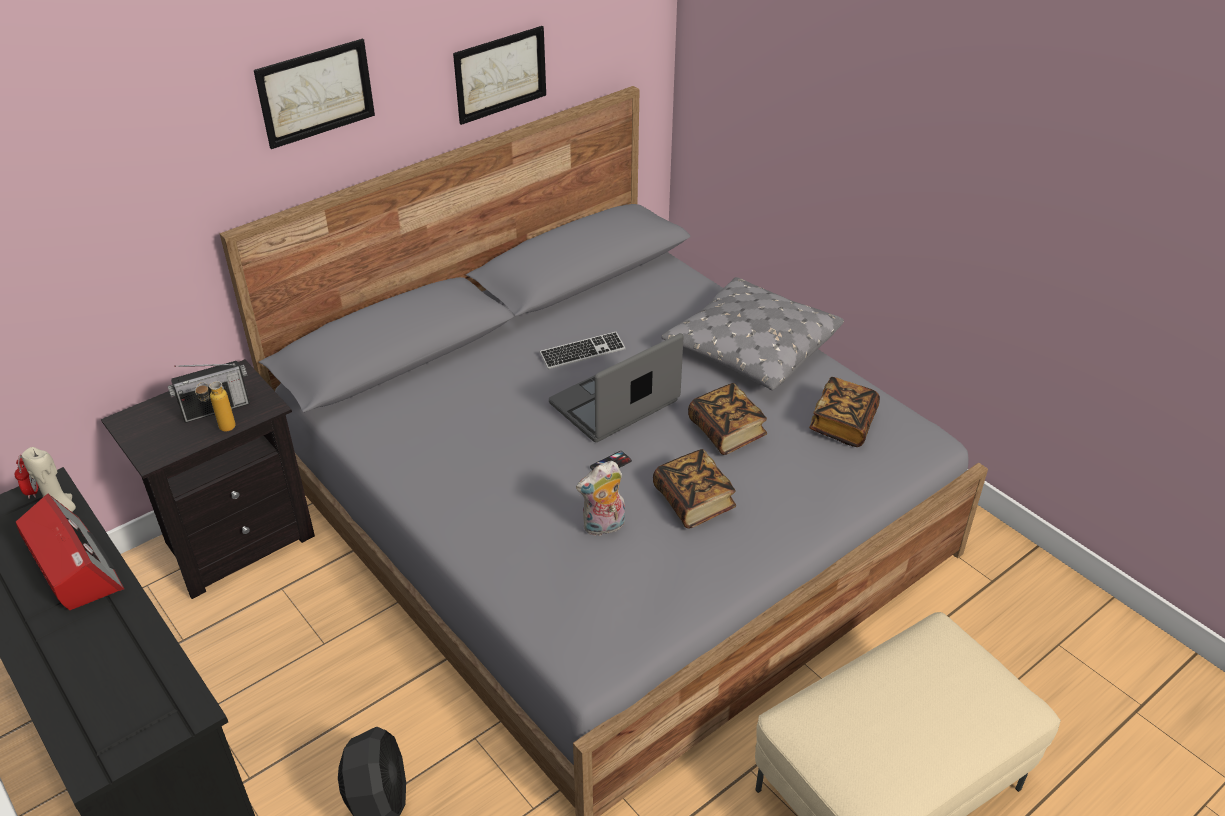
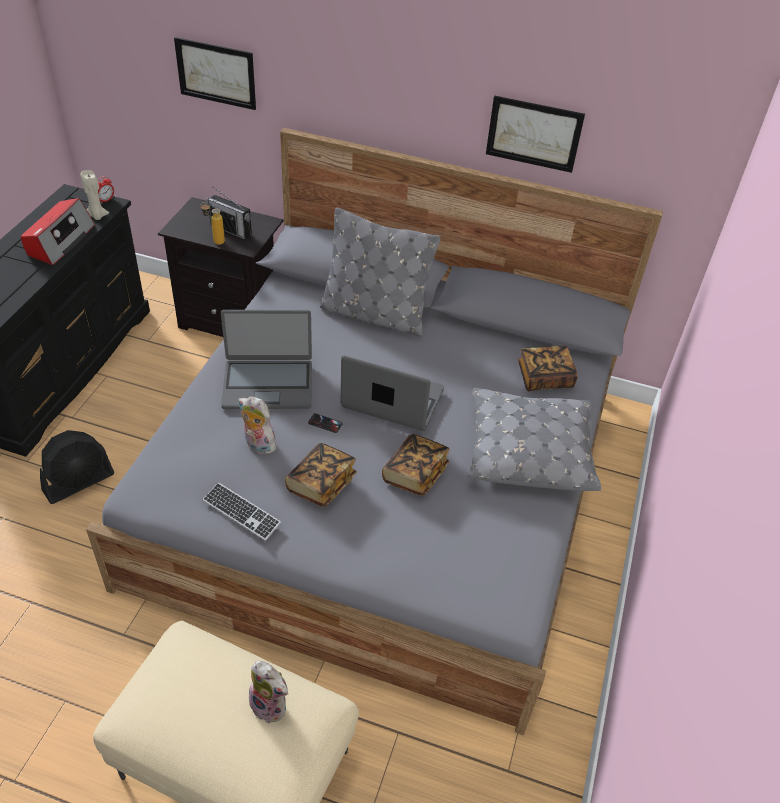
camera: 55 degrees right, 5 degrees up
(316, 93) = (375, 69): picture -> picture (216, 73)
(471, 364) = (374, 314): none -> grey pillow
(510, 486) = (268, 384): none -> laptop
(582, 352) = (436, 361): keyboard -> keyboard (241, 512)
(842, 424) = (483, 543): book -> book (544, 378)
(923, 666) = (271, 705): none -> plush toy

